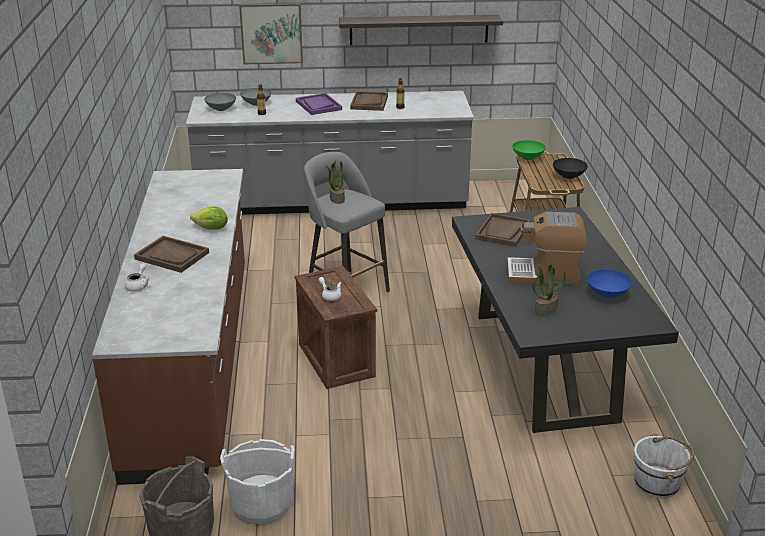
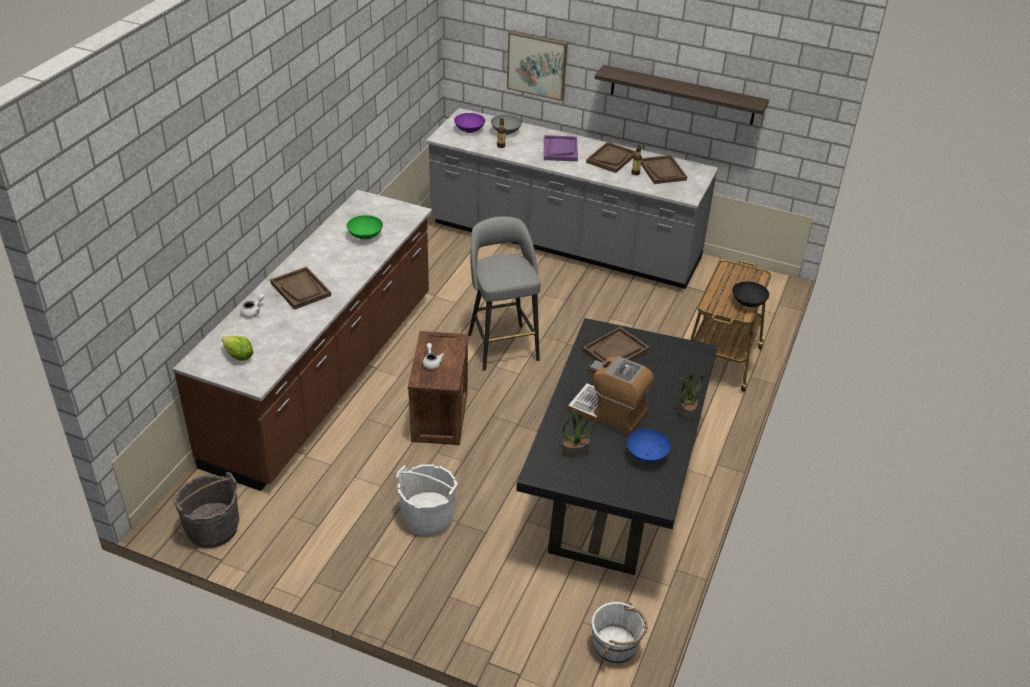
camera: 25 degrees right, 10 degrees up
(211, 229) = (353, 270): lettuce -> lettuce (239, 356)
(221, 109) = (470, 130): grey bowl -> purple bowl
(262, 504) = (285, 528): white bucket -> white bucket (428, 517)
(336, 199) = (499, 264): potted plant -> potted plant (687, 410)
(421, 101) = (662, 171): none -> brown tray
(527, 158) = (727, 267): green bowl -> green bowl (365, 236)

